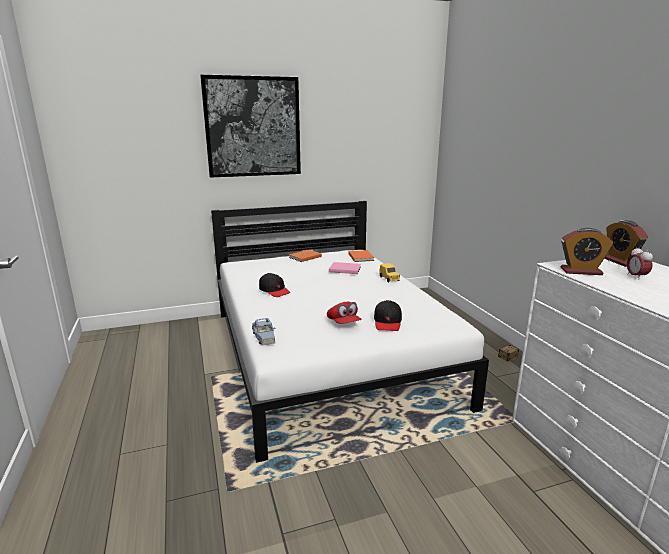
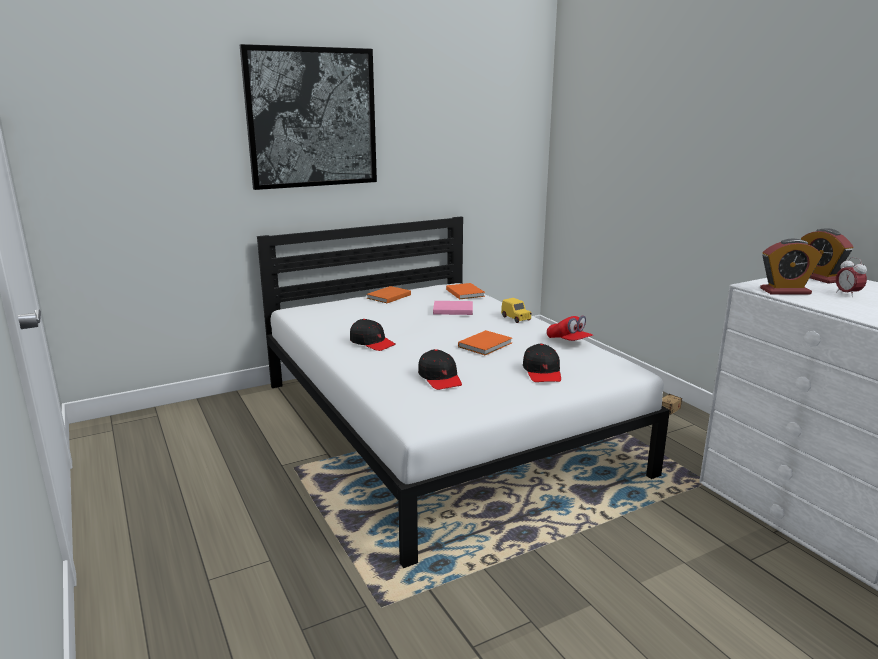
camera: 10 degrees left, 0 degrees up
(264, 337) = (393, 402): blue toy car -> none
(308, 321) = (440, 378): none -> black cap
(343, 323) = (487, 377): red cap -> red cap (569, 341)
(356, 298) = (486, 345): none -> orange book

